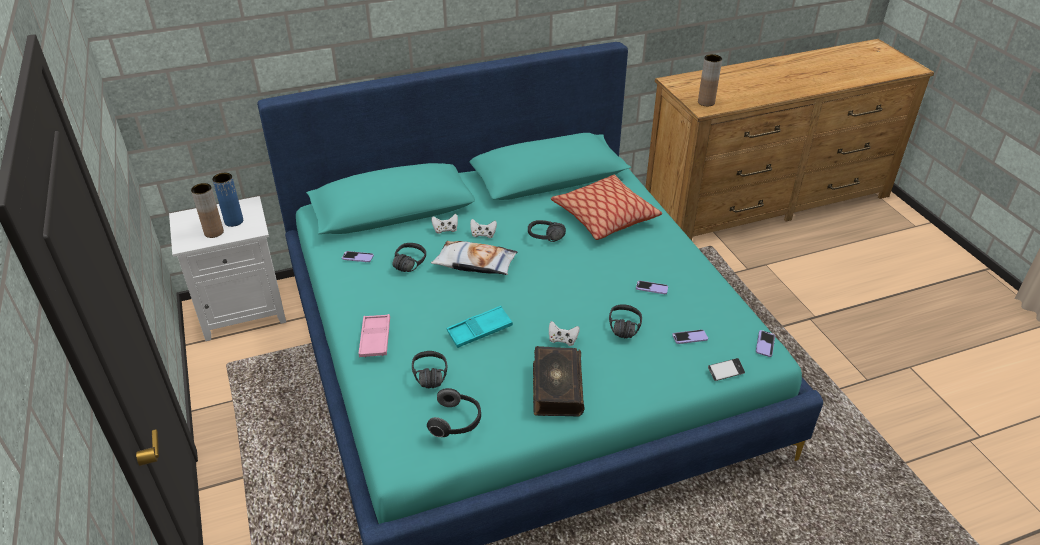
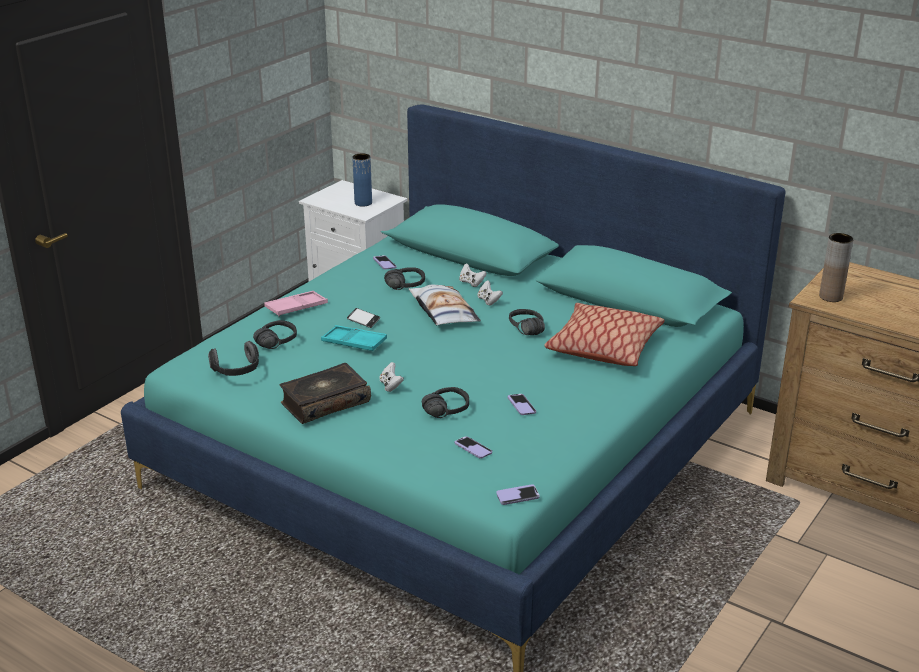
camera: 55 degrees right, 10 degrees down
(214, 232) = (341, 202): brown vase -> none
(725, 372) = (446, 483): phone -> phone (363, 320)

